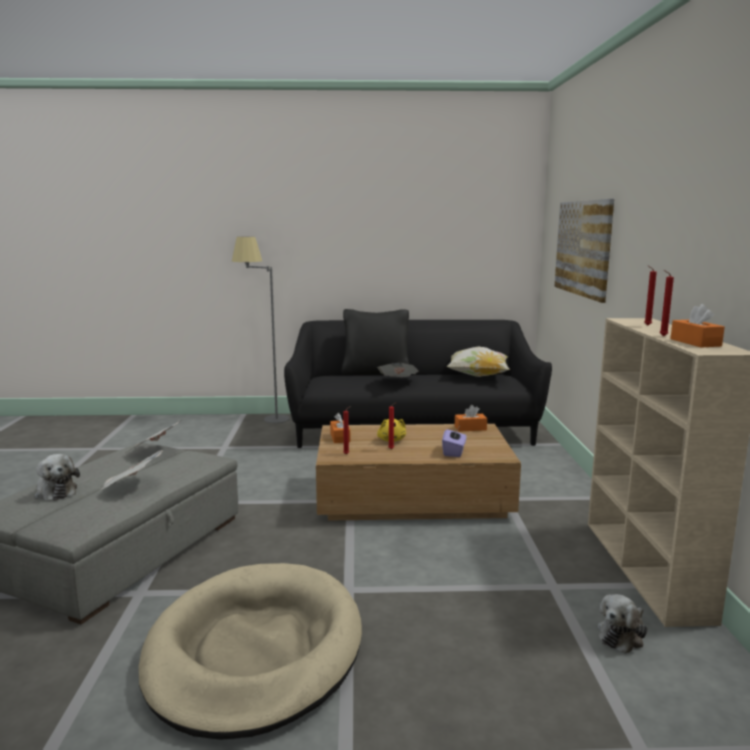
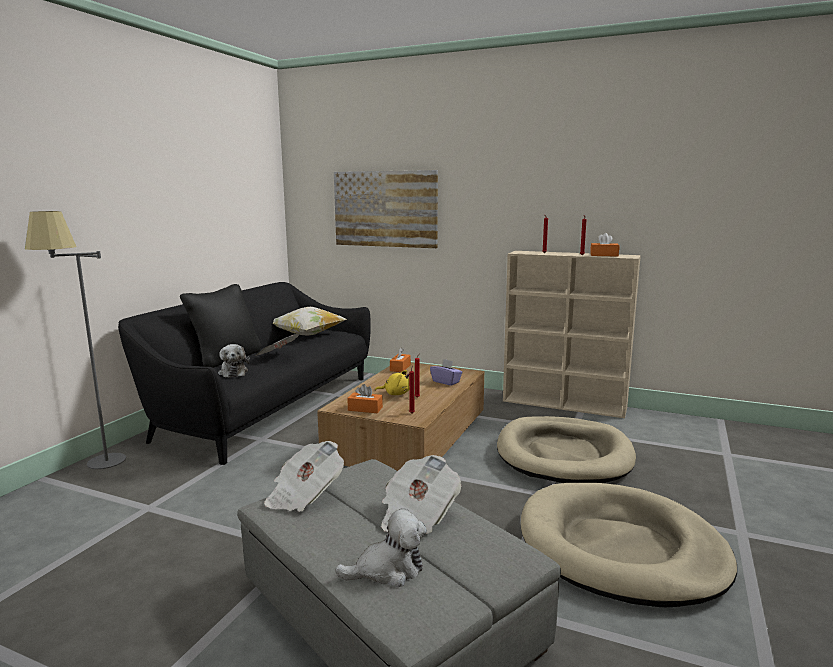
camera: 65 degrees left, 0 degrees up
(464, 588) = (563, 455): none -> beige dog bed
(622, 635) = (630, 429): plush toy -> plush toy (233, 372)

